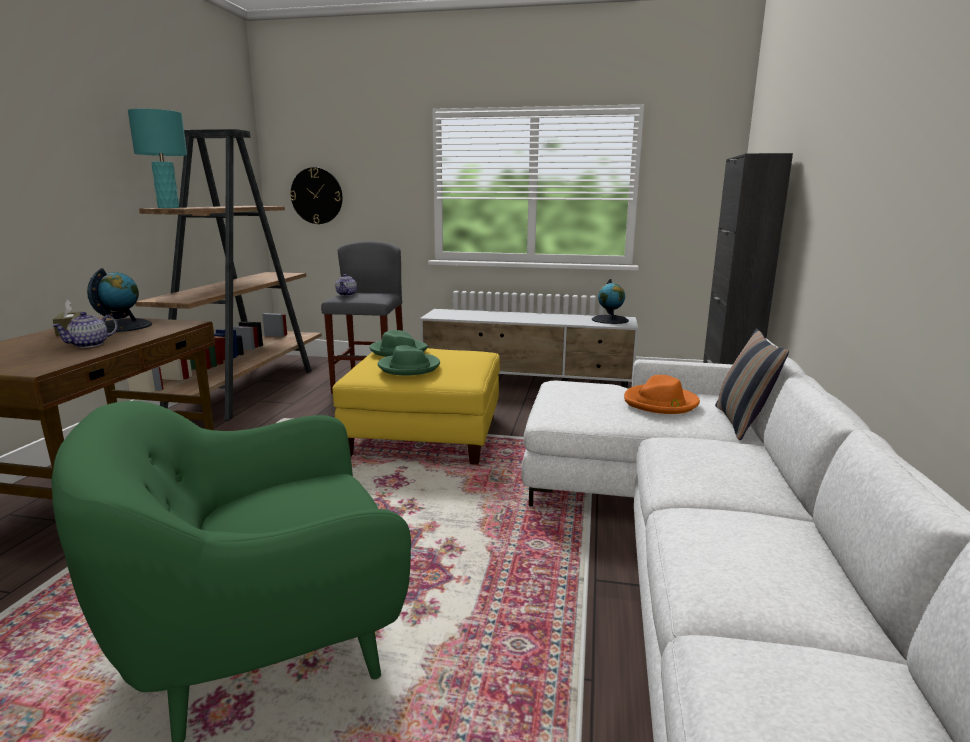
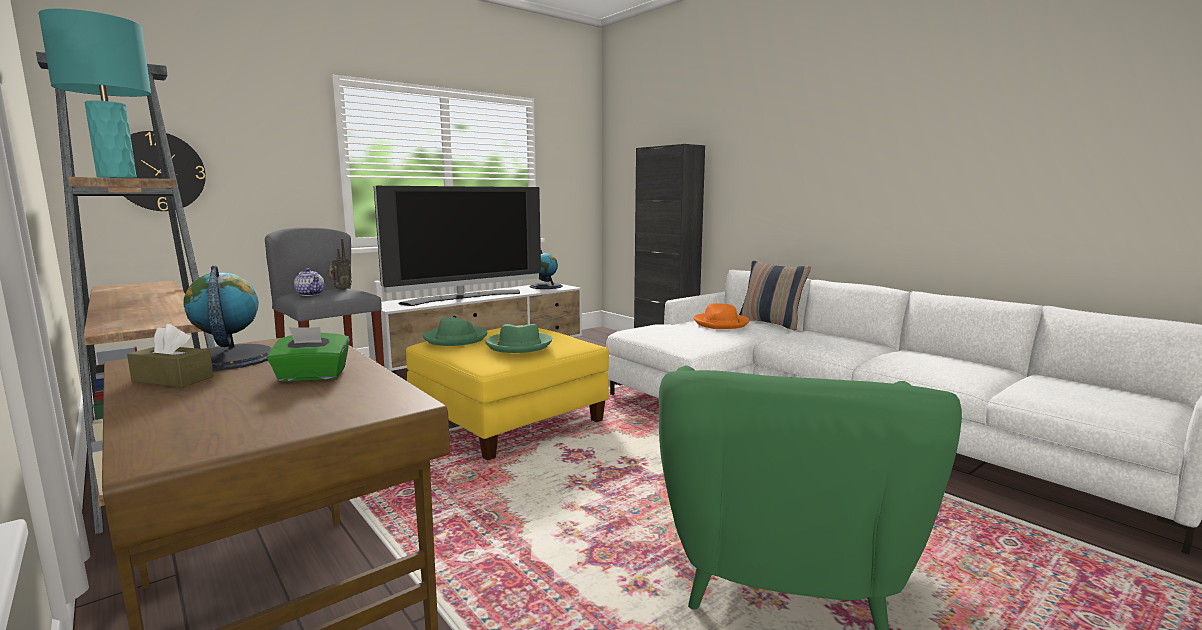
camera: 50 degrees left, 5 degrees down
(89, 345) = (312, 376): teapot -> green tissue box
(373, 294) = (340, 289): none -> radio
(506, 317) = (464, 298): none -> television

